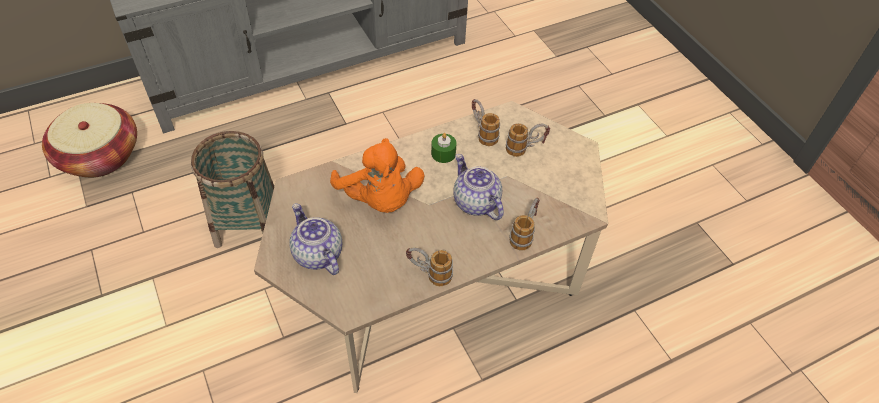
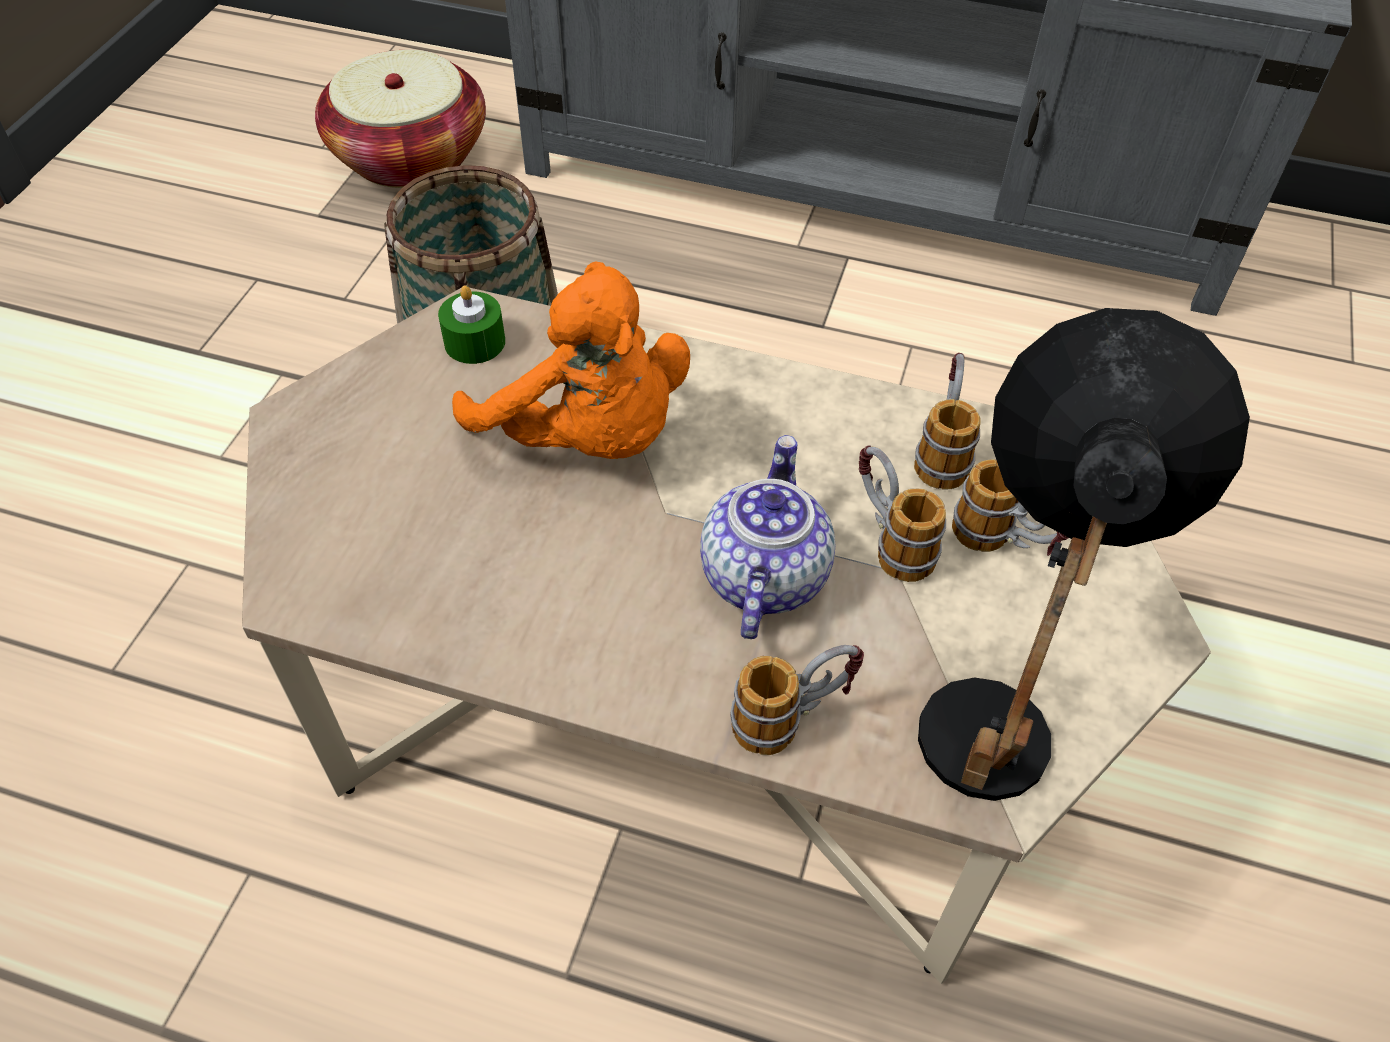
camera: 45 degrees right, 0 degrees up
(317, 254) = (368, 455): teapot -> none
(380, 199) = (588, 437): orange plush toy -> orange plush toy turned 60 degrees counterclockwise
(429, 274) = (504, 643): mug -> mug (888, 540)
(443, 153) = (811, 436): green candle -> green candle (474, 342)
(567, 190) = (1003, 701): none -> black table lamp

